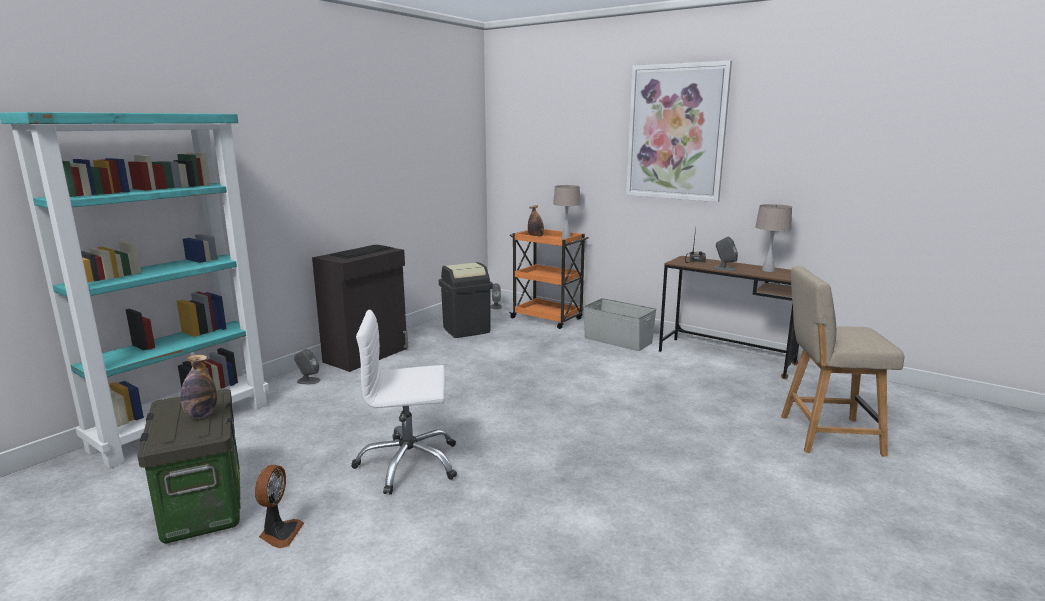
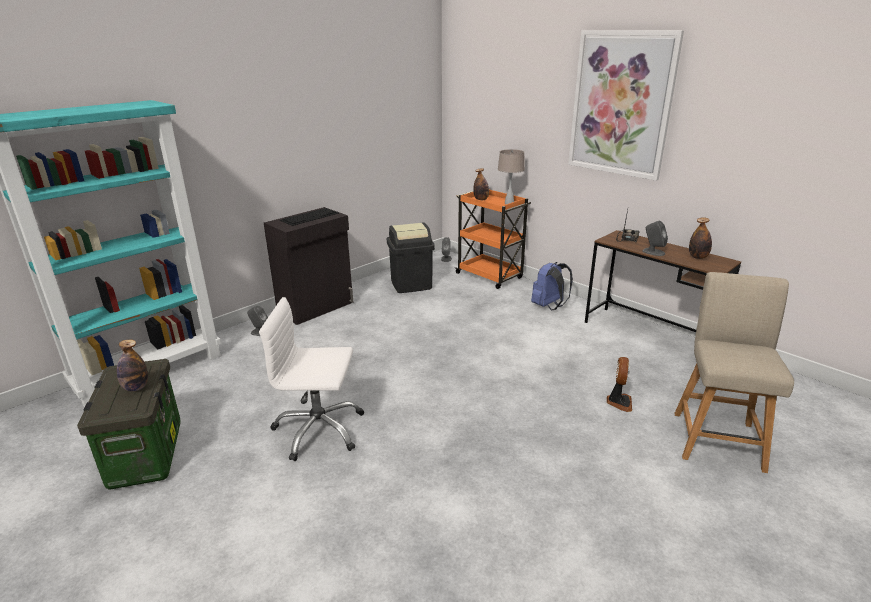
camera: 10 degrees right, 10 degrees up
(279, 533) = (197, 490): fan -> fan (618, 402)
(618, 340) = (549, 306): grey storage box -> blue backpack
(768, 270) = (698, 257): beige table lamp -> bottle
(825, 434) = (716, 437): beige chair -> beige chair turned 90 degrees clockwise

